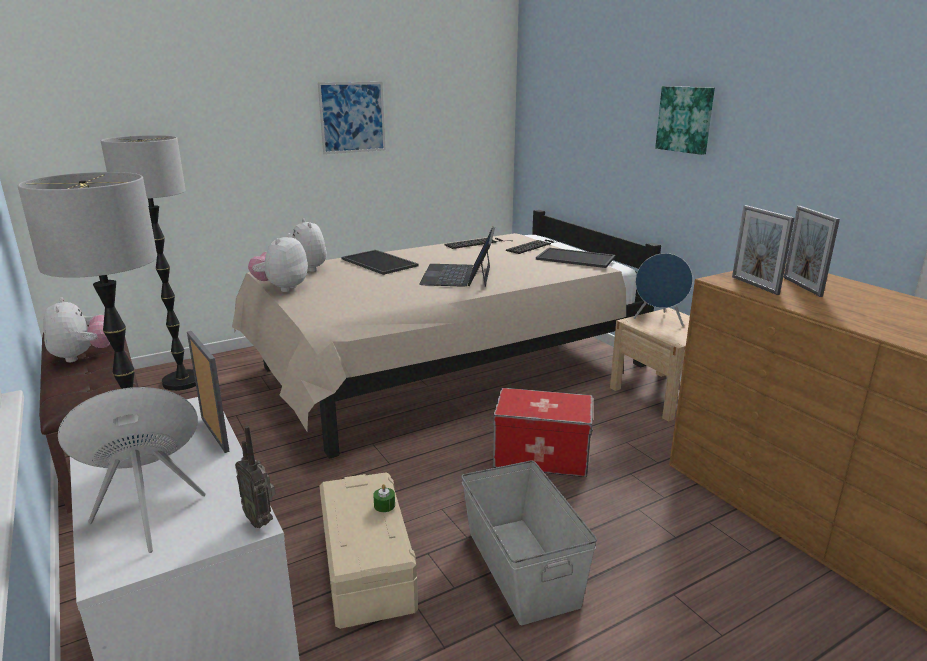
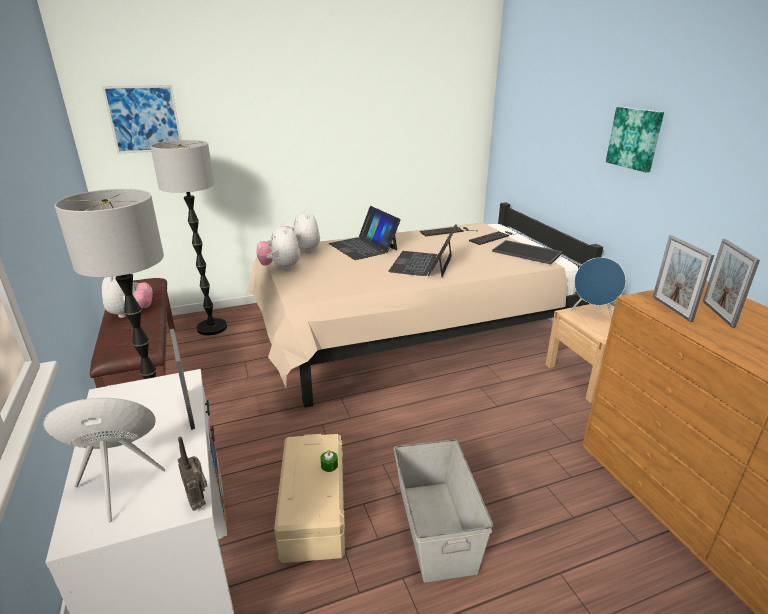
camera: 10 degrees right, 5 degrees up
(282, 288) = (280, 267): plush toy -> plush toy turned 45 degrees counterclockwise
(352, 117) = (352, 123): picture -> picture (144, 119)
(380, 262) = (363, 247): tray -> laptop
(542, 456) = (474, 424): storage box -> none

